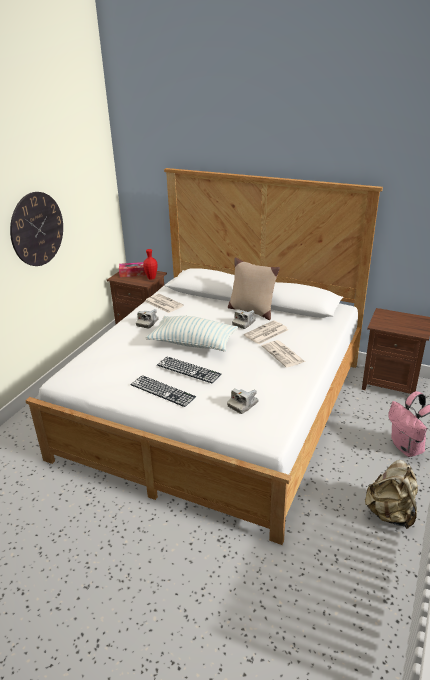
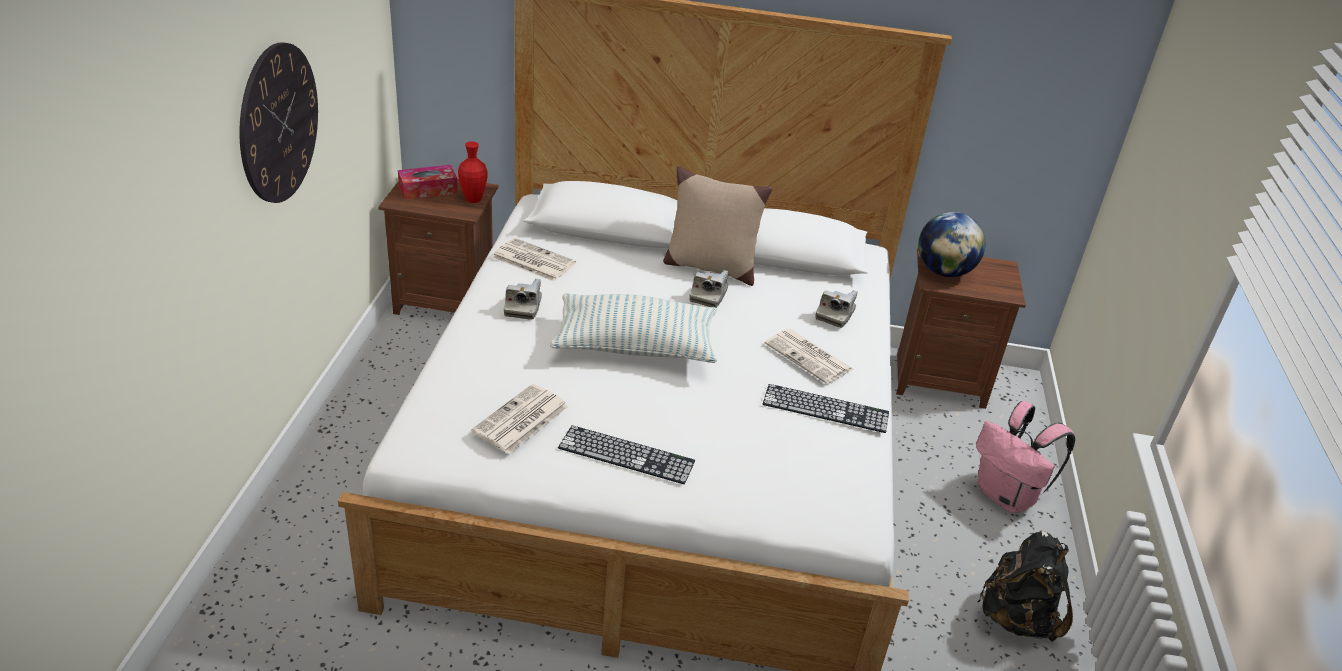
camera: 20 degrees left, 5 degrees up
(188, 369) = (655, 405): keyboard -> keyboard (825, 408)
(243, 405) = (785, 468): camera -> camera (835, 315)
(266, 333) = (758, 314): newspaper -> newspaper (520, 420)
(386, 320) = (944, 271): none -> globe
(390, 513) = (1017, 618): beige backpack -> black backpack

